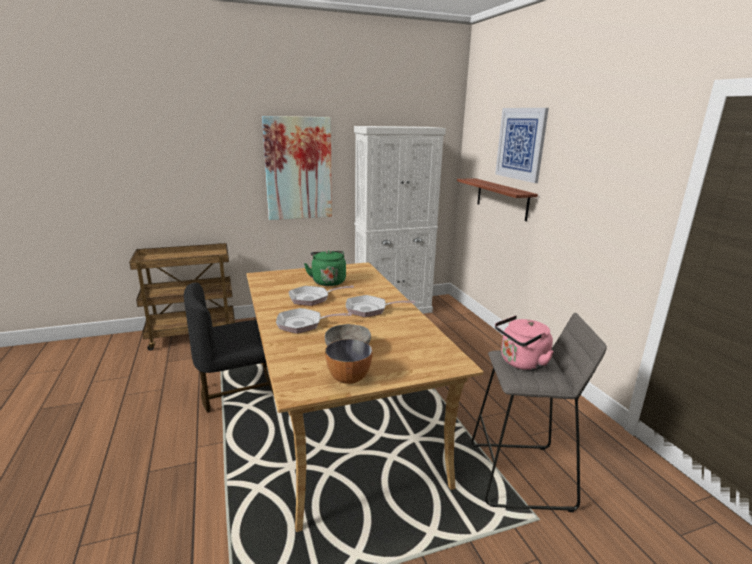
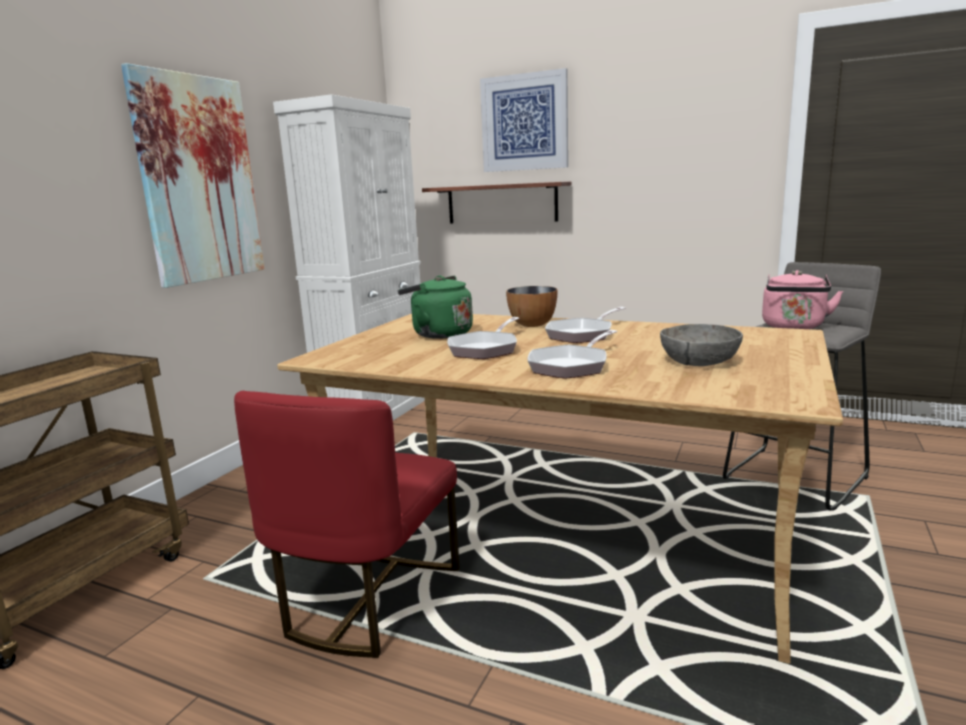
camera: 45 degrees left, 5 degrees down
(239, 391) = (366, 600): black chair -> red chair
(349, 378) = (784, 373): bowl -> bowl (533, 324)

